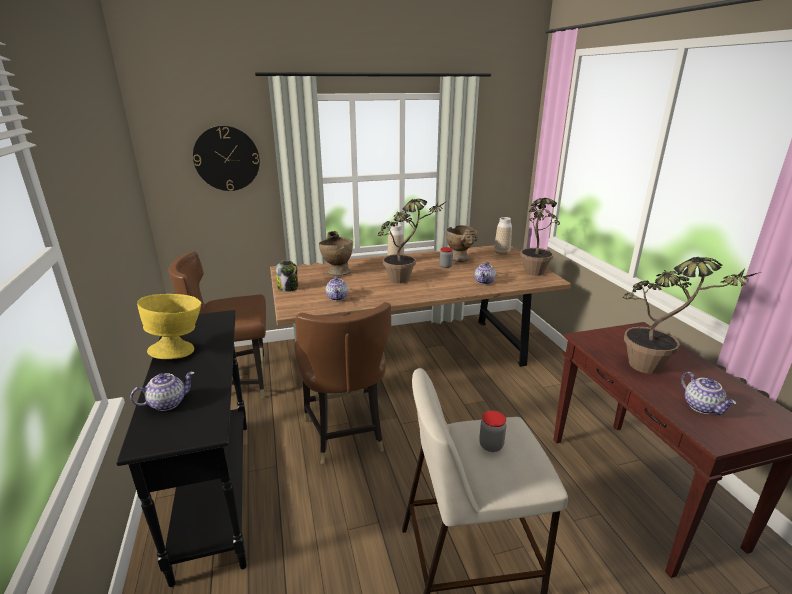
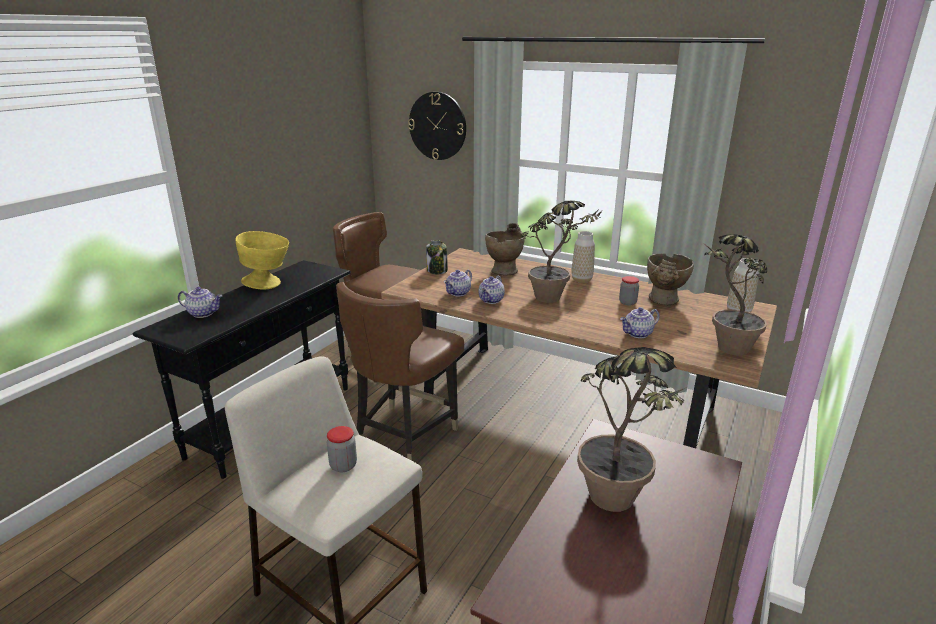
camera: 45 degrees right, 0 degrees up
(702, 407) = (576, 570): teapot -> teapot (491, 300)

